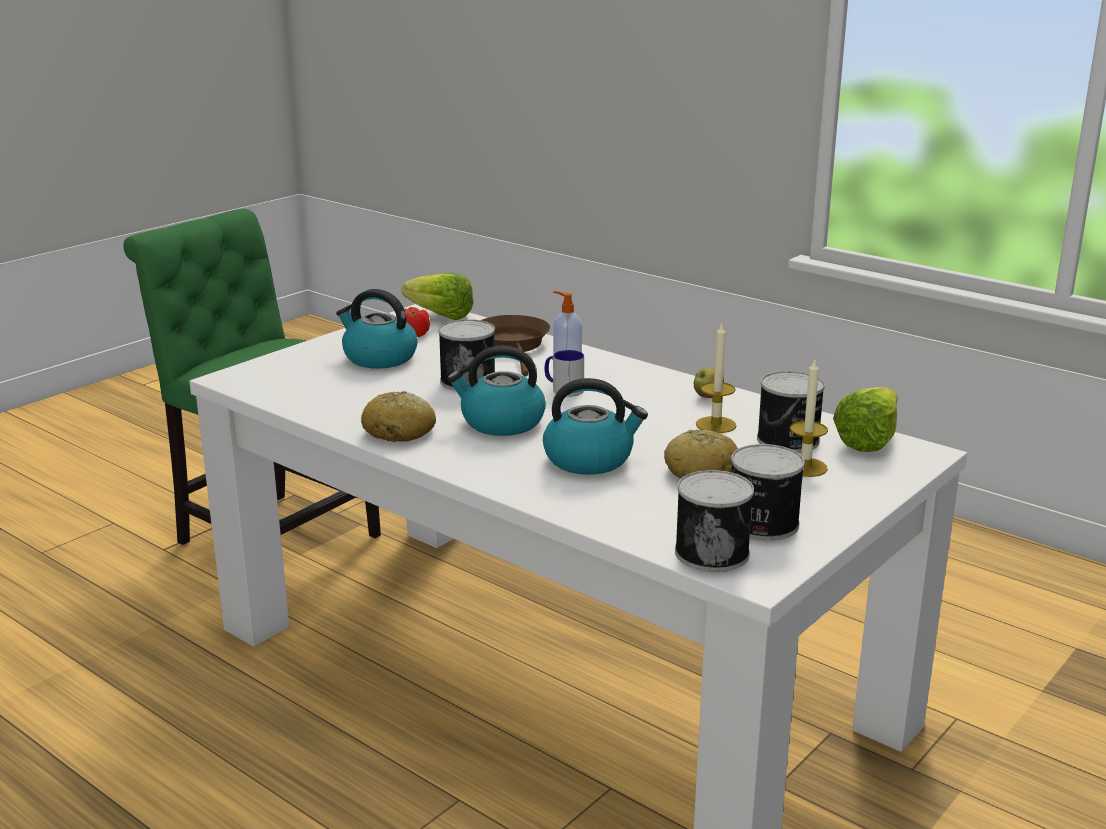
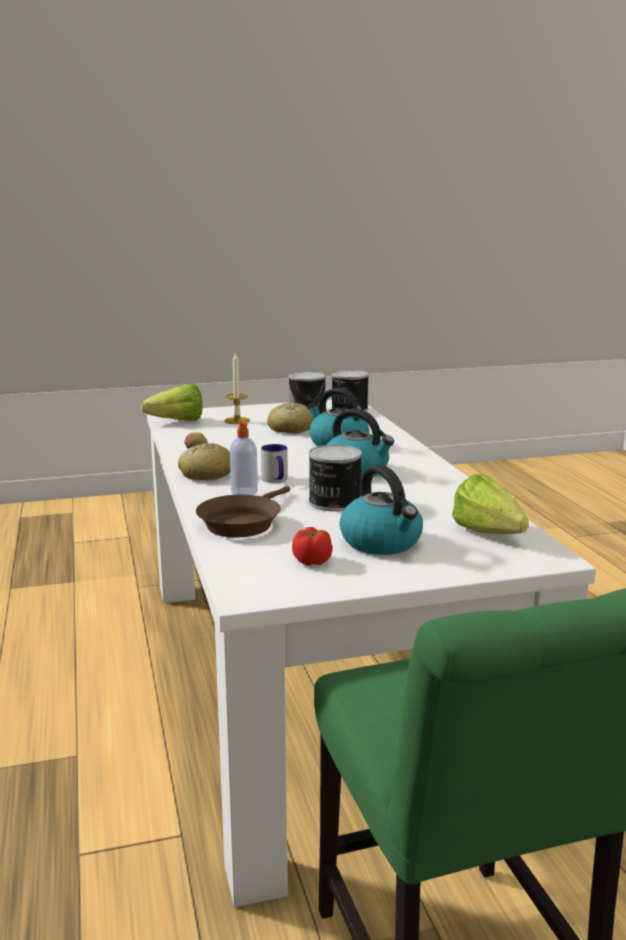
camera: 145 degrees left, 5 degrees down
(399, 431) = (434, 480): bread -> bread (205, 474)
(436, 315) = (249, 582): lettuce -> lettuce (491, 536)
(716, 425) = (231, 442): candle -> none
(789, 440) = (214, 429): can -> none

